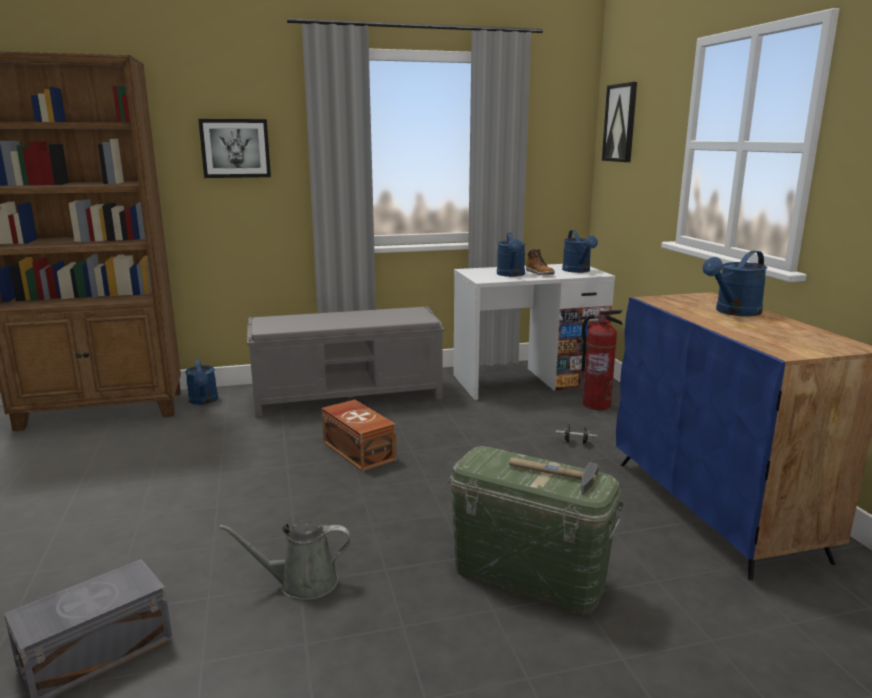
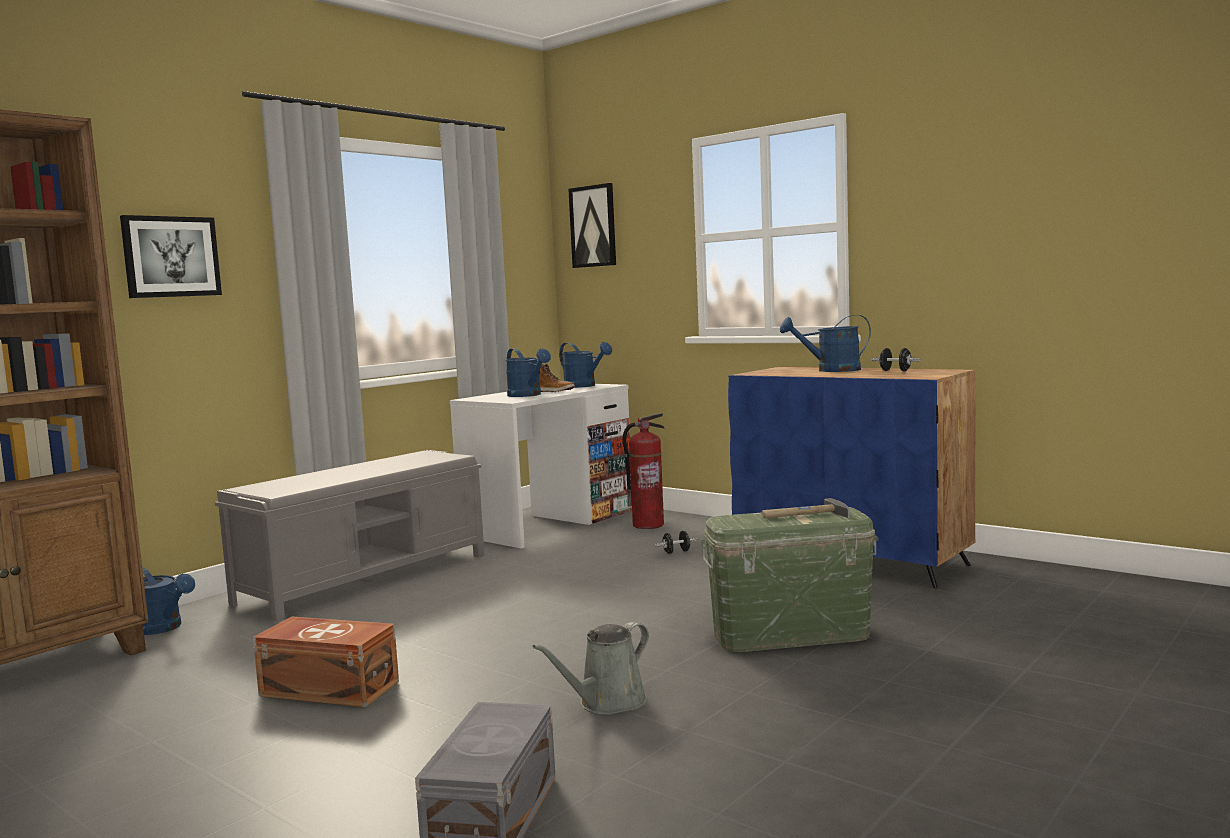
camera: 35 degrees left, 10 degrees down
(359, 450) = (471, 611): brown storage box -> brown storage box (329, 688)
(733, 312) = (830, 370): blue watering can -> blue watering can turned 75 degrees clockwise
(791, 330) = (895, 371): none -> black dumbbell

